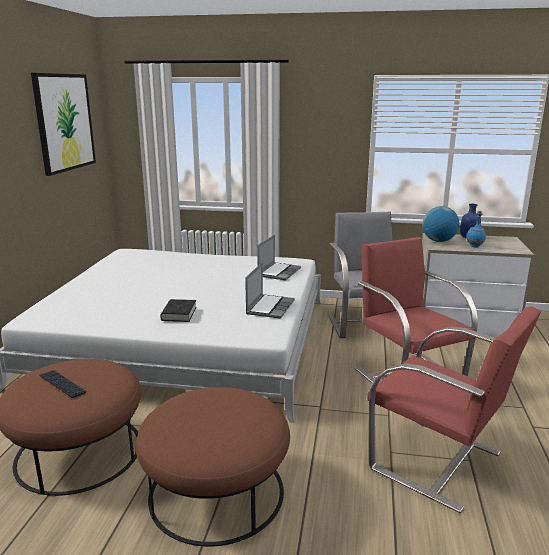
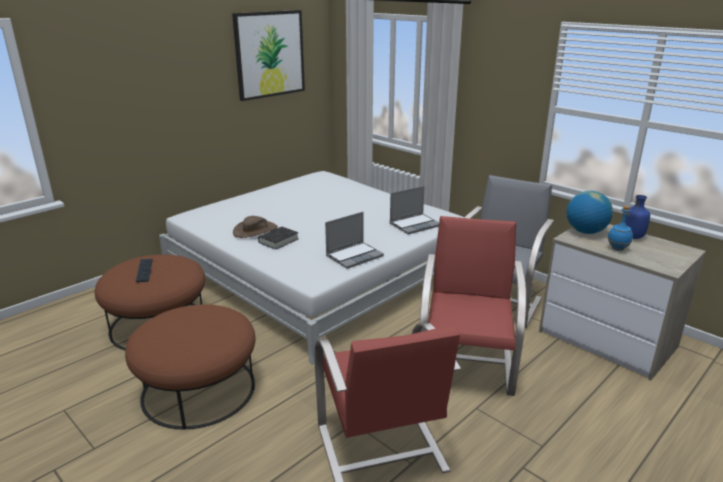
camera: 35 degrees right, 5 degrees up
(139, 311) = (255, 230): none -> brown hat

